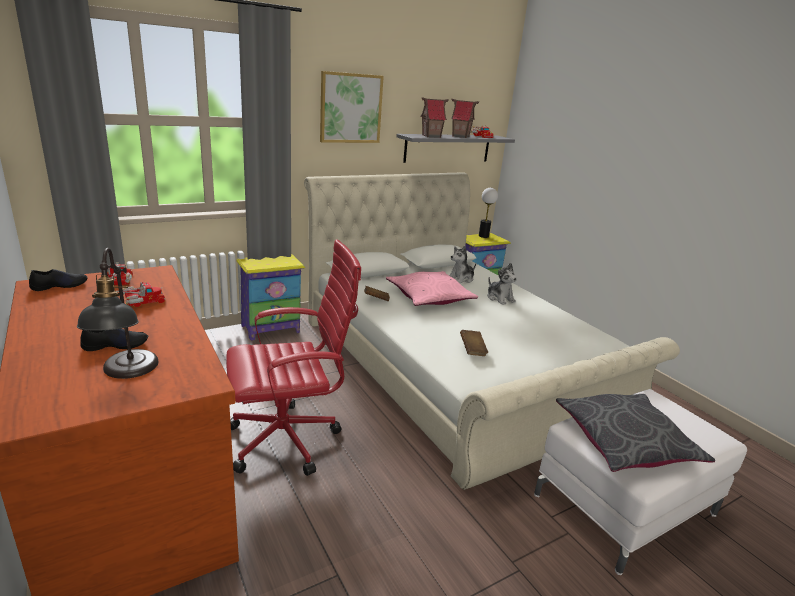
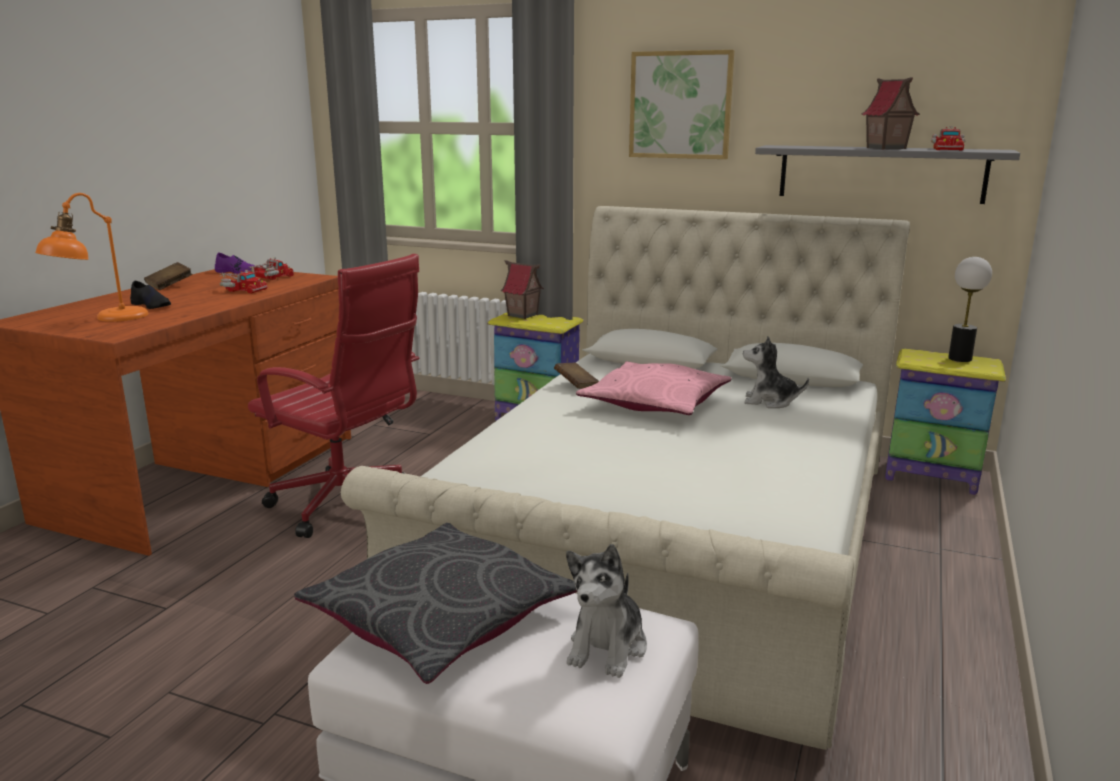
camera: 55 degrees right, 5 degrees down
(59, 285) = (237, 272): black shoe -> purple shoe
(127, 377) = (102, 320): grey table lamp -> orange table lamp
(431, 136) = (813, 147): toy house -> toy house (522, 315)
(472, 350) = (533, 459): brown book -> brown book (169, 286)
(500, 298) = (762, 436): plush toy -> plush toy (608, 647)

